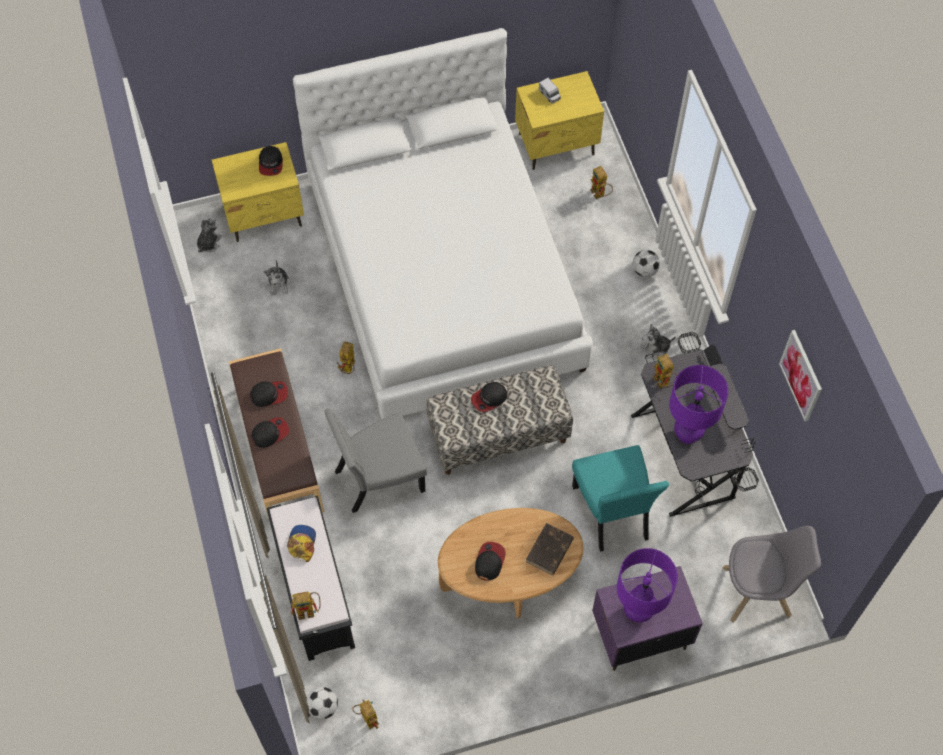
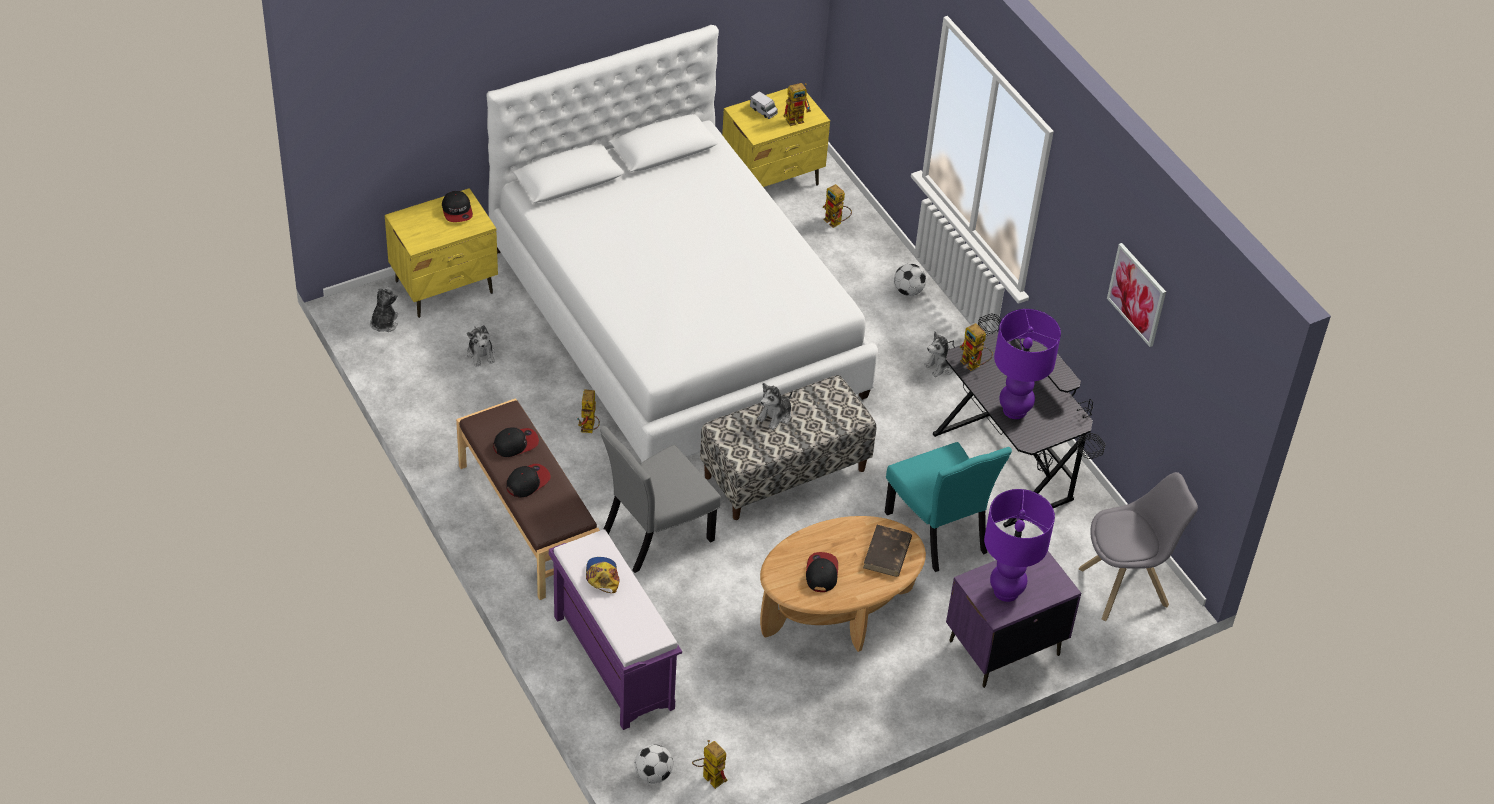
camera: 15 degrees left, 15 degrees down
(309, 610) = (630, 640): toy robot -> toy robot (797, 119)
(315, 594) = (612, 661): black bench -> purple bench
(489, 398) = (775, 416): cap -> plush toy

